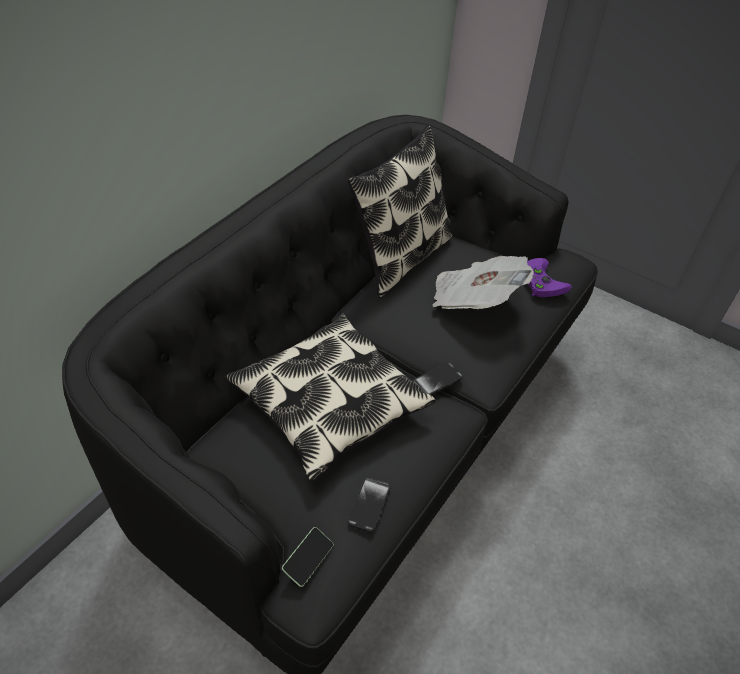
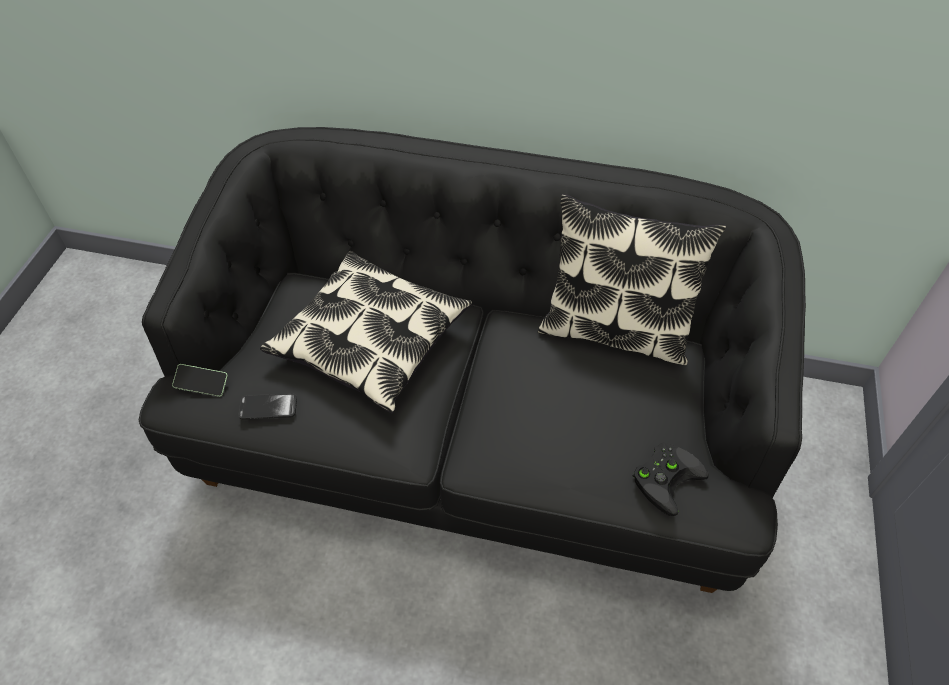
camera: 70 degrees right, 5 degrees up
(437, 380) = (447, 418): phone -> none
(474, 300) = (583, 416): newspaper -> none
(538, 281) = (666, 476): purple game controller -> black game controller

